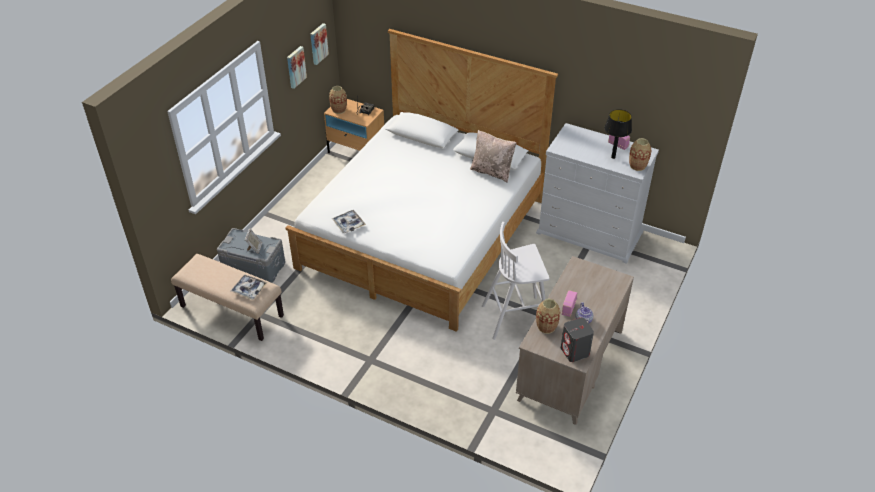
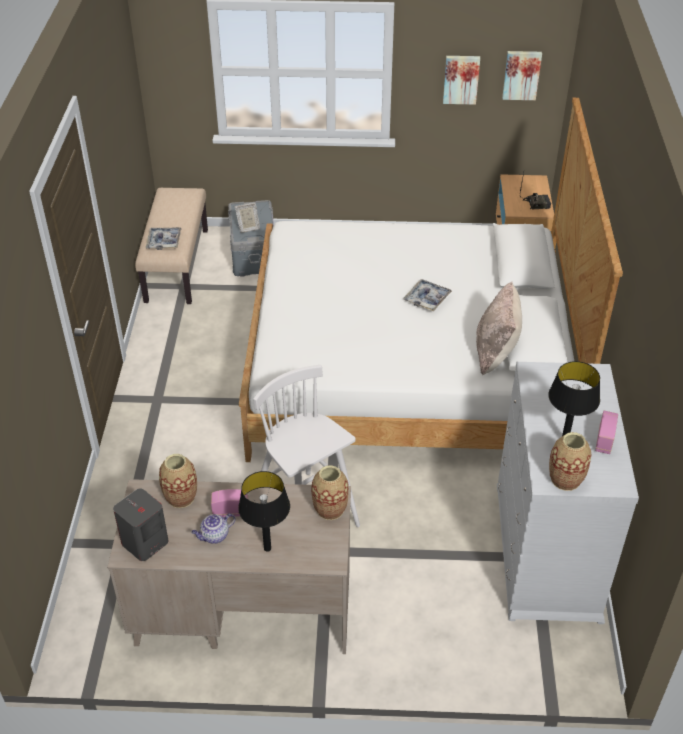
camera: 65 degrees right, 0 degrees up
(339, 110) = (517, 183): vase -> vase (330, 509)
(348, 224) = (290, 261): tray -> tray (427, 299)
(602, 301) = (267, 548): none -> black table lamp

